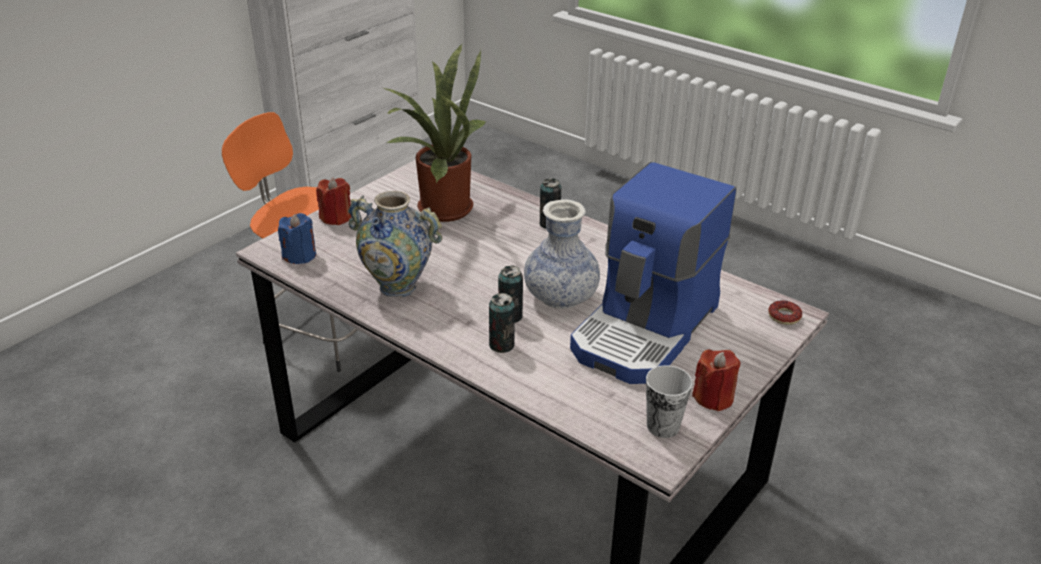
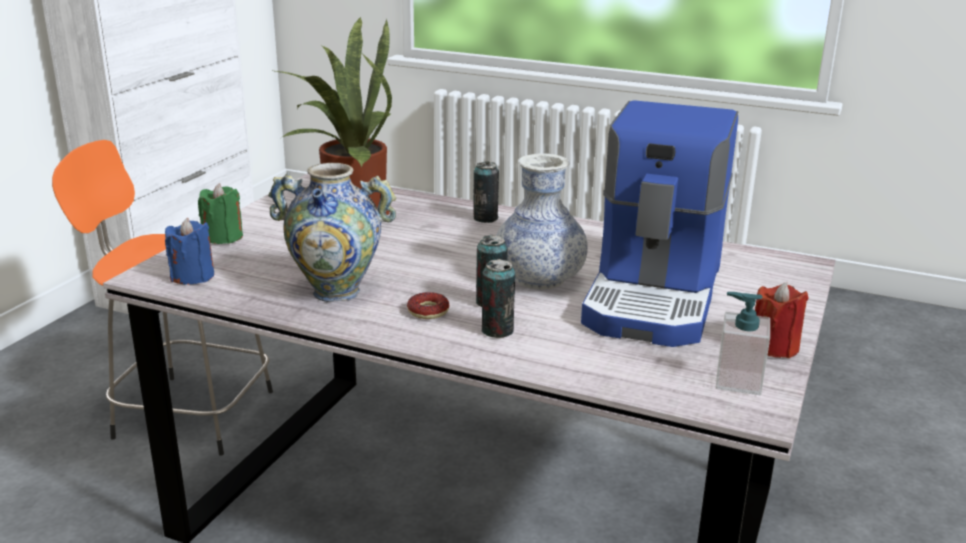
camera: 15 degrees left, 10 degrees down
(336, 217) = (223, 237): red candle -> green candle
(663, 426) = (738, 381): cup -> soap dispenser
(784, 316) = (793, 267): donut -> donut (428, 311)

